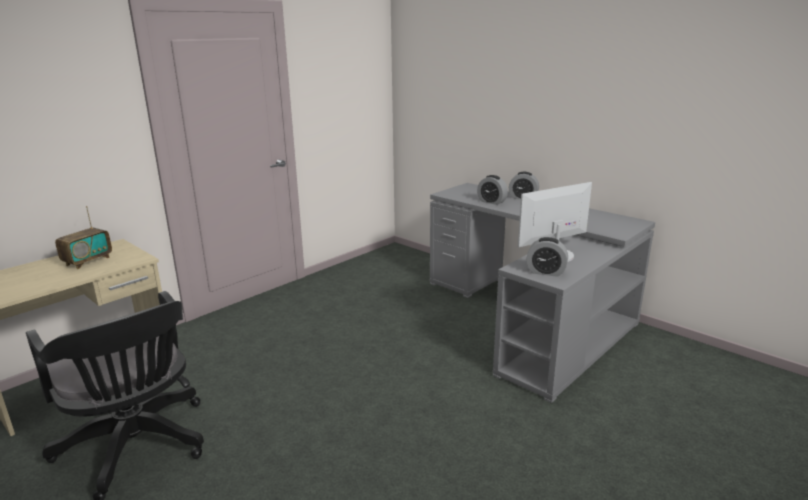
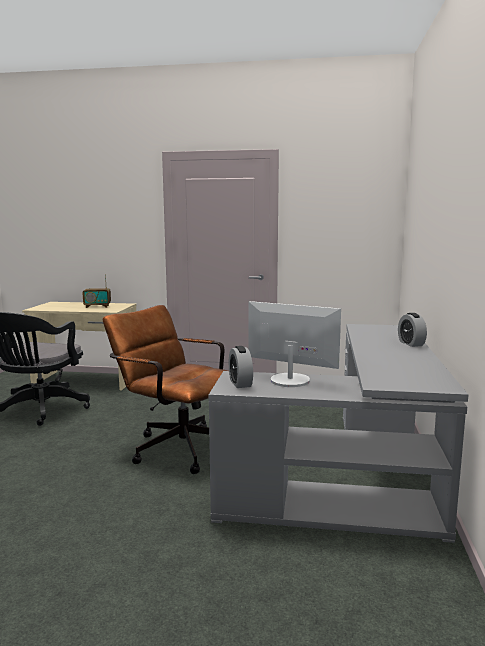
camera: 55 degrees right, 10 degrees down
(389, 376) = (176, 446): none -> brown office chair
(491, 202) = (371, 338): alarm clock -> none

